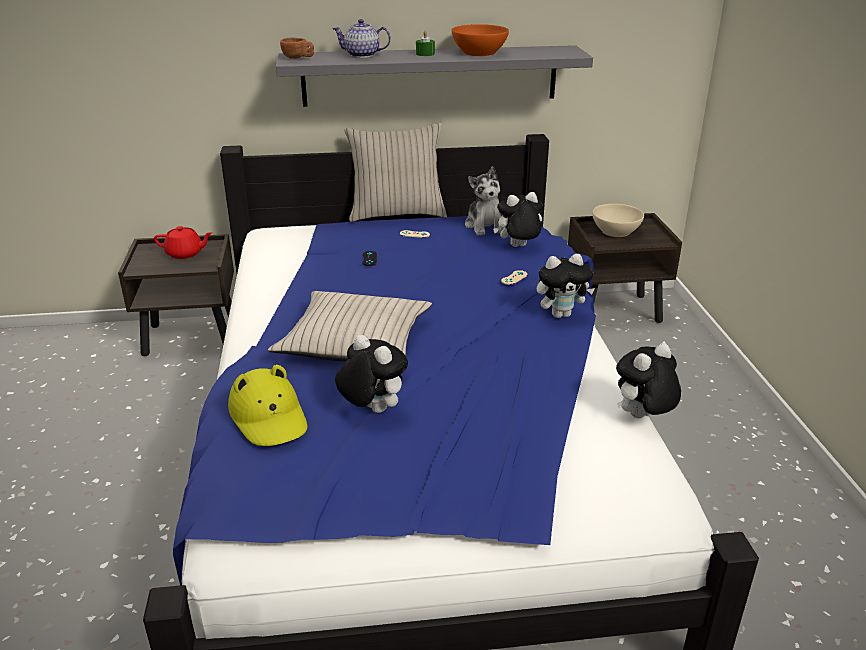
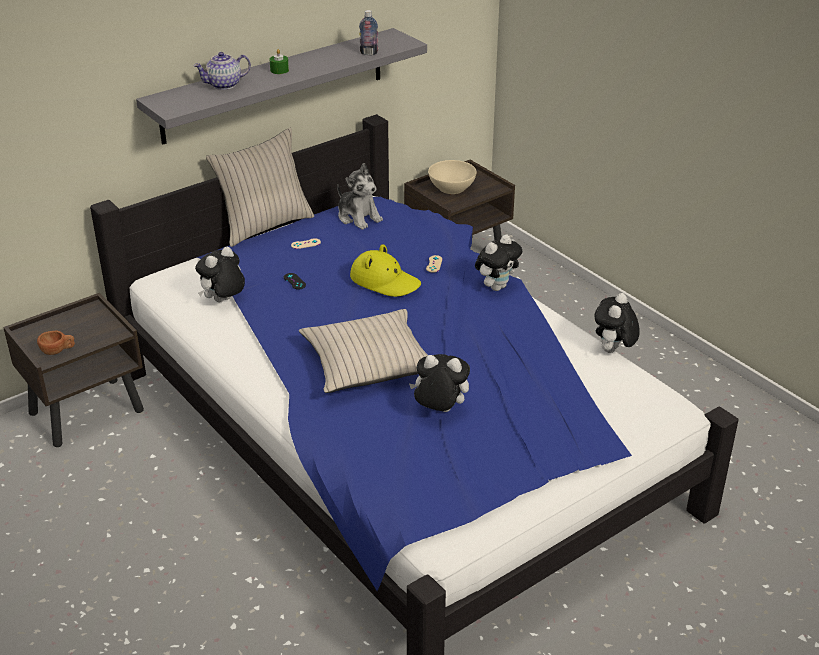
camera: 30 degrees left, 5 degrees up
(185, 253) = (76, 327): red teapot -> none
(269, 417) = (371, 444): yellow hat -> yellow hat (385, 281)
(298, 58) = (170, 103): brown cup -> brown cup (58, 351)
(479, 52) = (325, 58): orange bowl -> none
(518, 247) = (407, 232): plush toy -> plush toy (223, 301)
(525, 55) = (369, 53): none -> bottle

